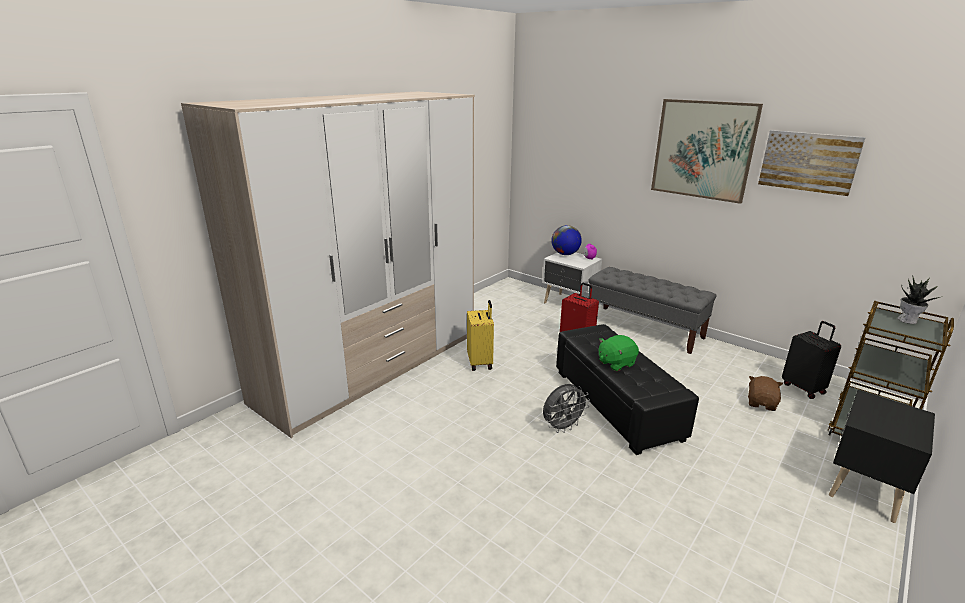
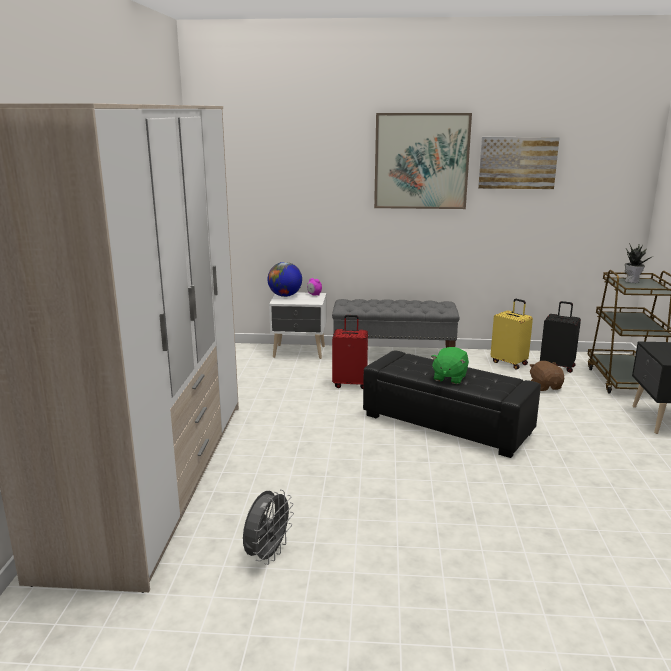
camera: 35 degrees left, 5 degrees down
(480, 362) = (278, 431): yellow suitcase -> yellow suitcase (509, 363)
(562, 427) = (428, 459): grey fan -> grey fan (267, 554)

